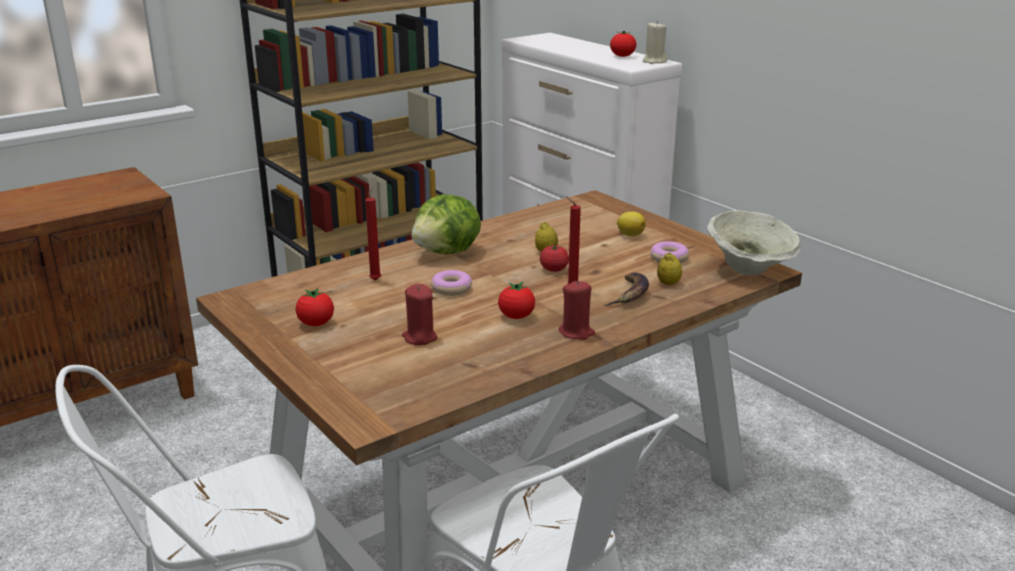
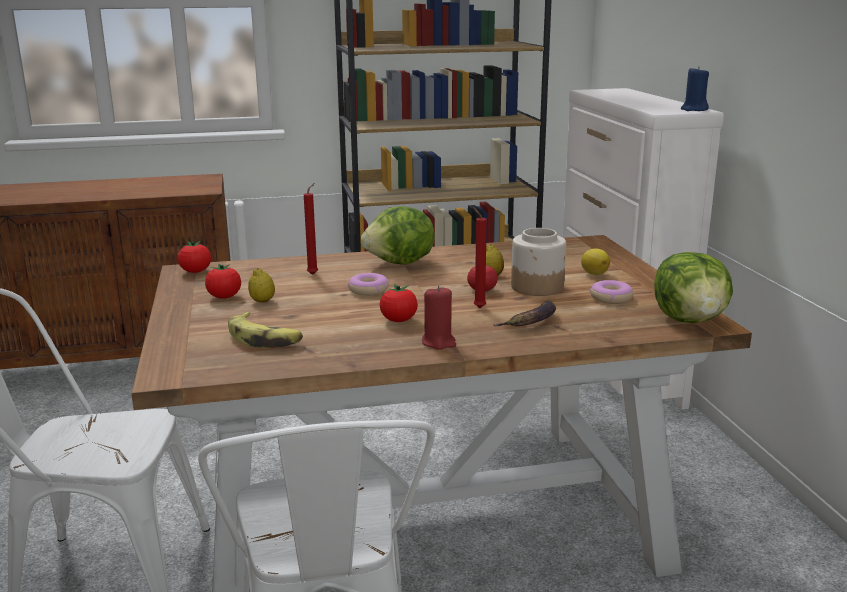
camera: 25 degrees right, 5 degrees down
(414, 362) = (264, 338): none -> banana
(419, 337) = (293, 321): red candle -> none
(598, 257) = (538, 287): none -> jar
(622, 56) = (667, 105): tomato -> tomato (195, 271)
(654, 61) = (694, 109): beige candle -> blue candle
(668, 283) = (584, 318): lemon -> lemon (262, 301)
(749, 269) = (691, 320): beige bowl -> lettuce

